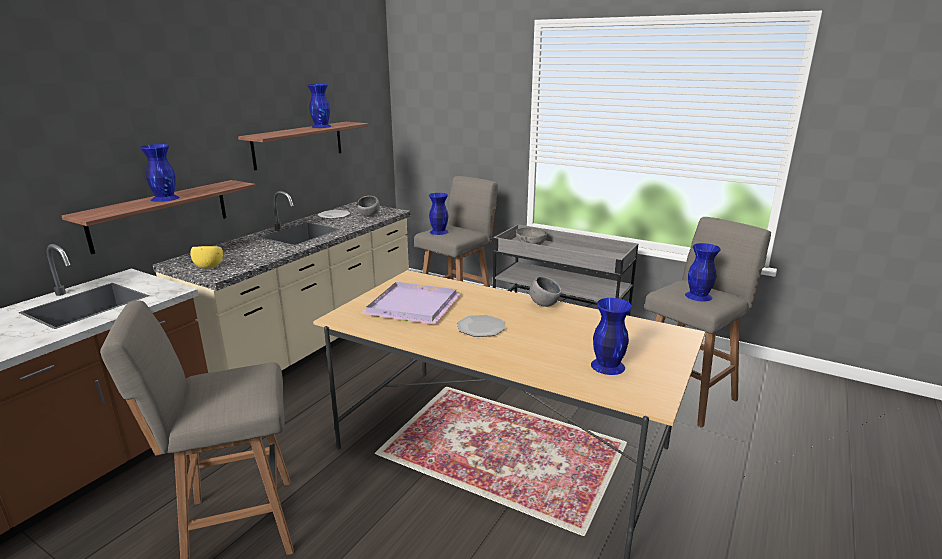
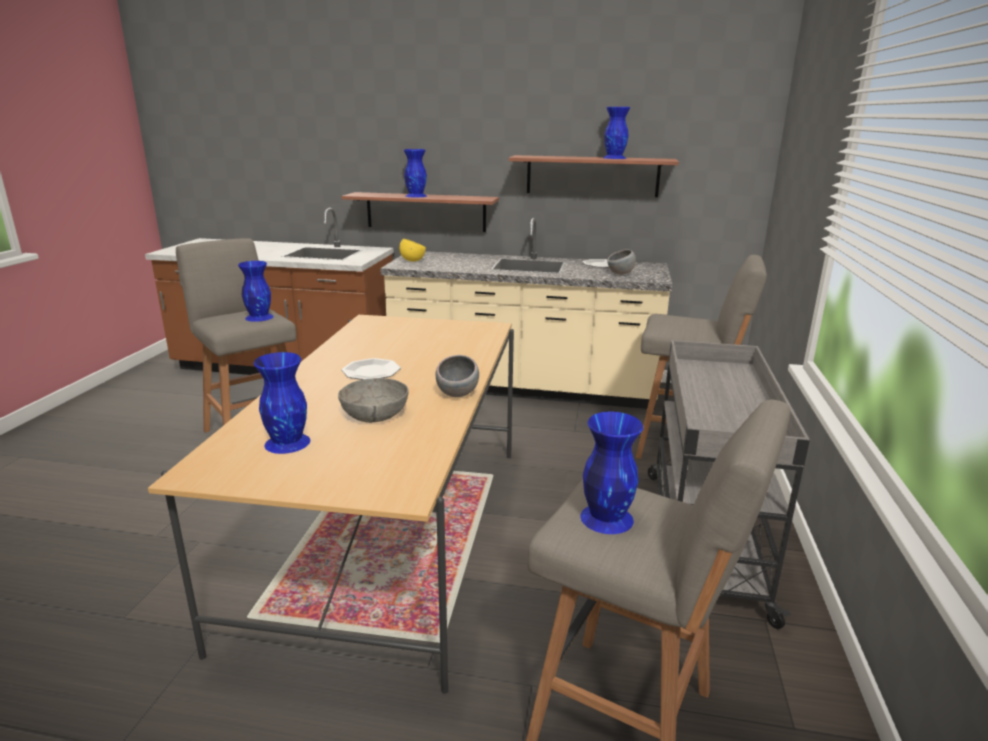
camera: 70 degrees right, 0 degrees up
(415, 305) = (413, 339): purple tray -> none
(438, 232) = (670, 319): blue vase -> blue vase (259, 317)
(530, 244) = (725, 375): grey bowl -> grey bowl (374, 415)

